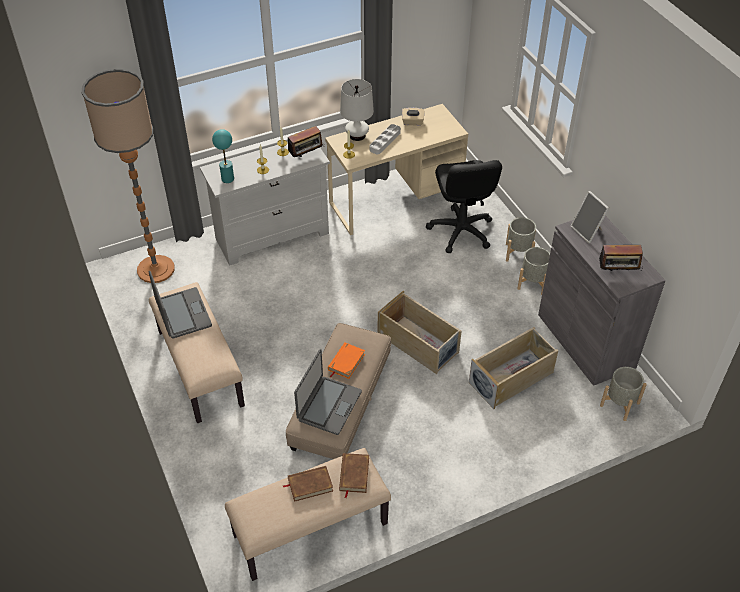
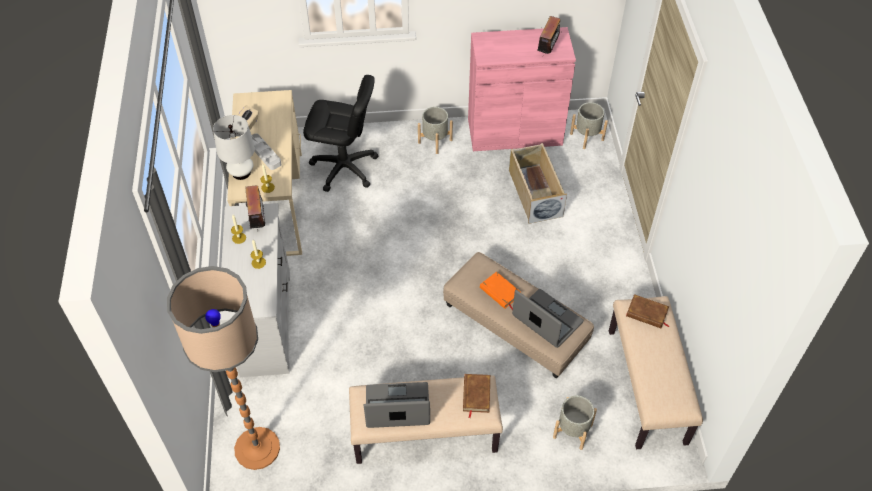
camera: 70 degrees left, 5 degrees up
(227, 179) = (255, 298): turquoise table lamp -> none
(310, 484) = (648, 349): brown book -> brown book (476, 395)
(419, 344) = (470, 244): beige storage box -> none
(518, 253) = (394, 137): grey planter -> grey planter (572, 430)
(586, 341) = (514, 132): grey cabinet -> pink cabinet
(587, 231) = (493, 49): picture frame -> none

